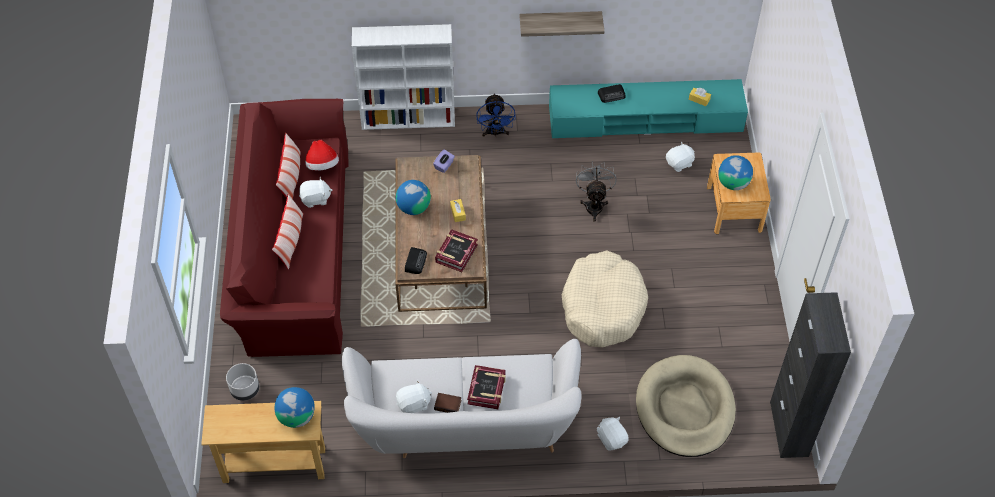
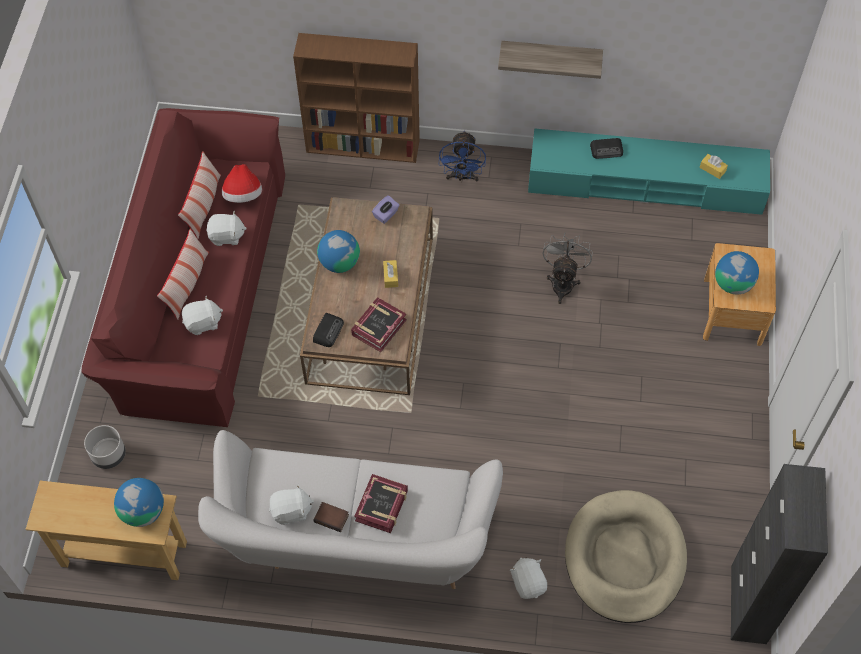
camera: 10 degrees right, 5 degrees up
(409, 118) = (364, 146): white bookcase -> brown bookcase
(602, 306) = (549, 413): beige dog bed -> none
(679, 163) = (676, 244): white plush toy -> white plush toy (203, 323)

